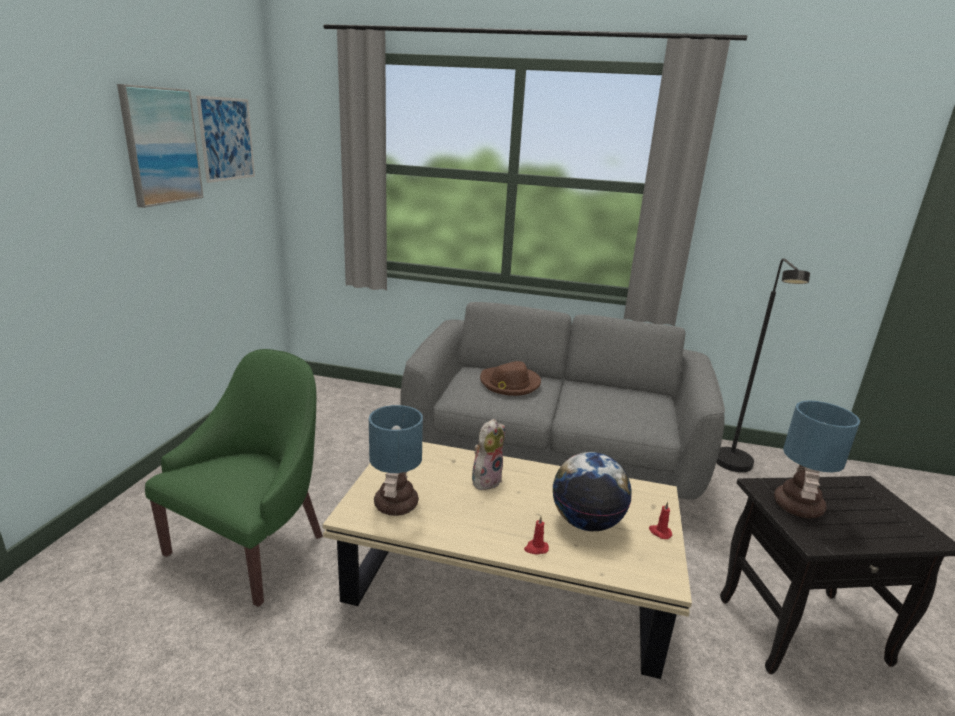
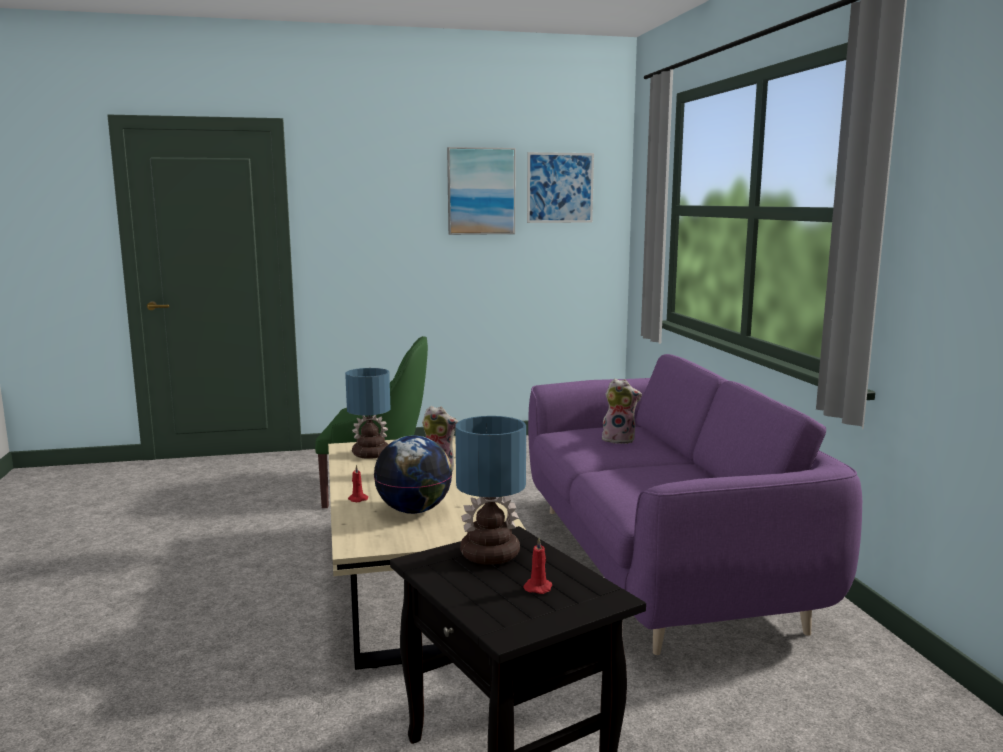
camera: 65 degrees right, 10 degrees down
(509, 383) = (619, 439): brown hat -> plush toy
(552, 460) = (660, 564): grey sofa -> purple sofa
(659, 532) = (430, 539): red candle -> red candle (538, 587)
(734, 467) = (869, 697): black floor lamp -> none

